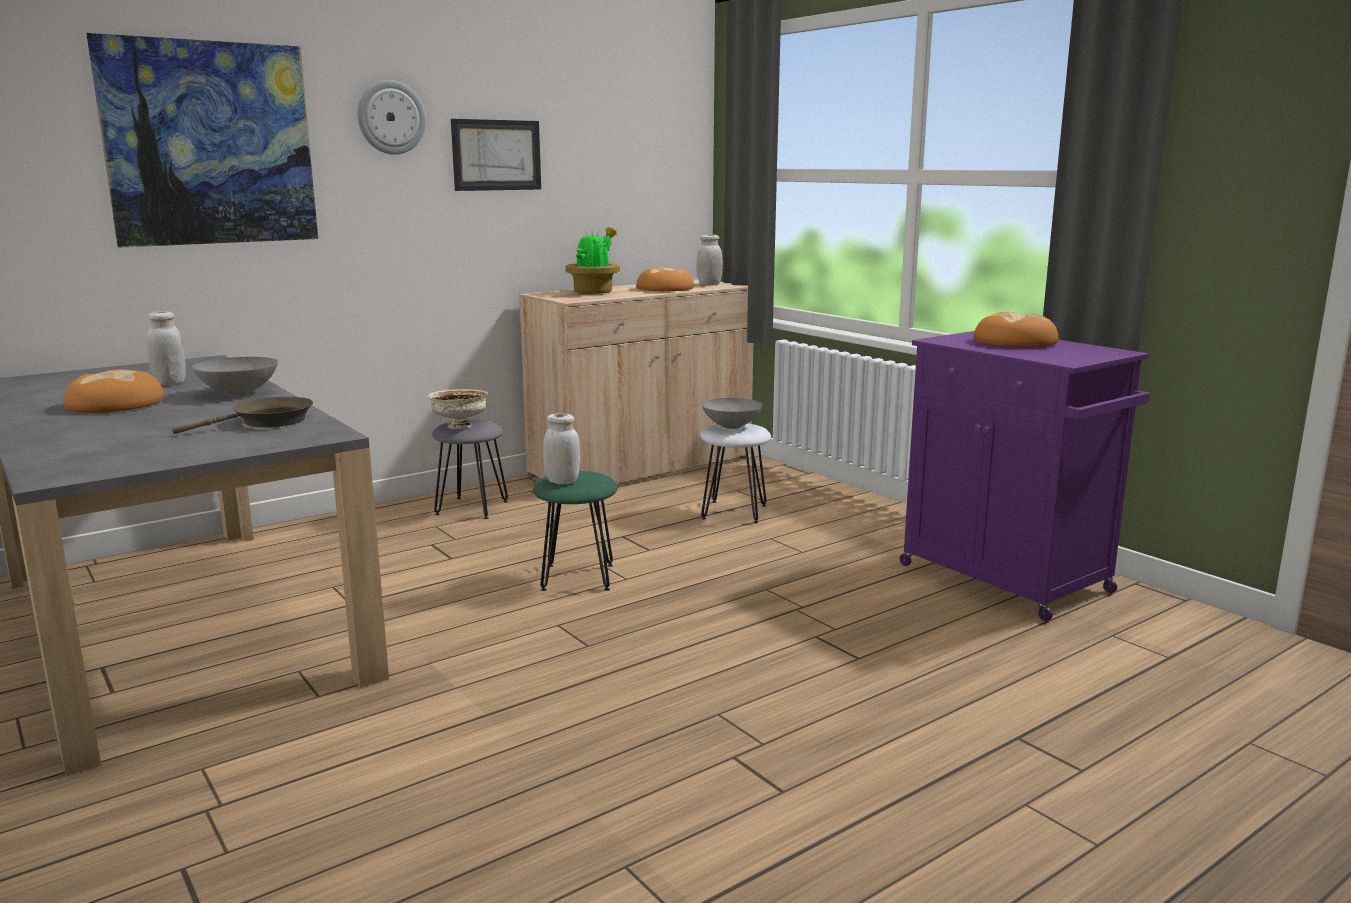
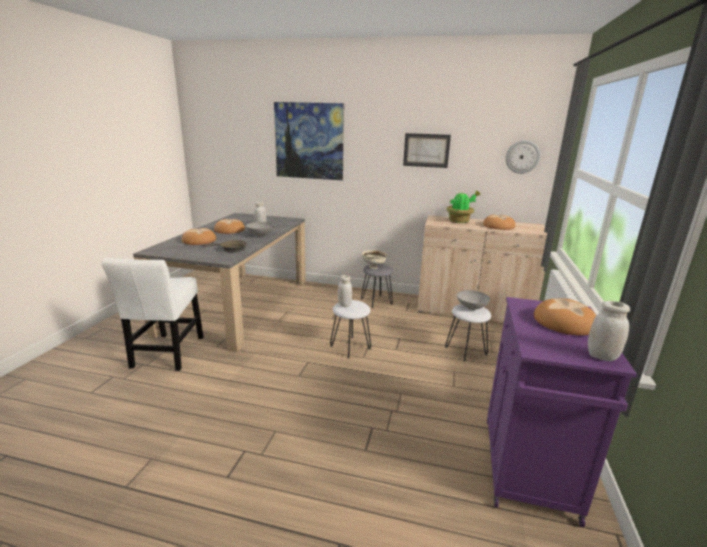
camera: 50 degrees right, 5 degrees up
(114, 433) = (199, 241): none -> bread
(226, 764) = (167, 354): none -> white chair
(391, 117) = (378, 132): wall clock -> wall clock (522, 157)
(578, 577) = (350, 347): green stool -> white stool
(709, 284) = (530, 229): white jar -> white jar (602, 356)

